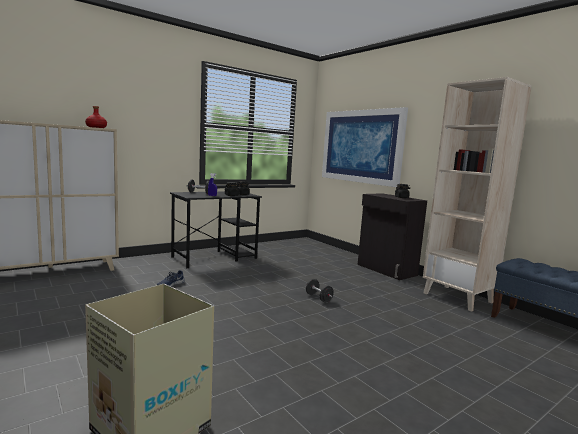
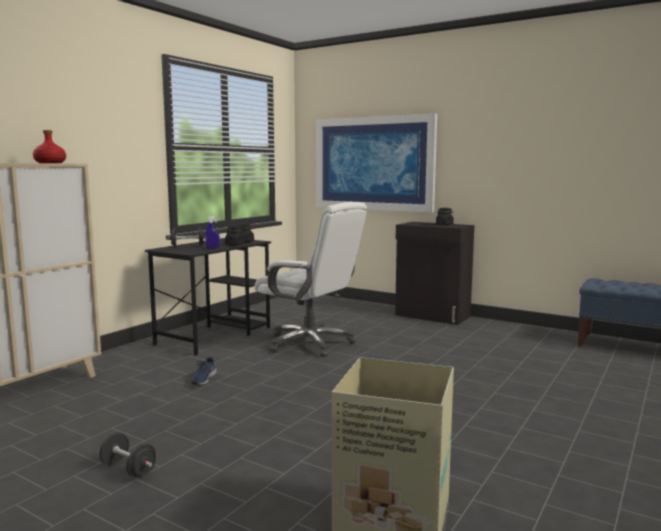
camera: 20 degrees left, 0 degrees up
(270, 274) = (311, 343): none -> white office chair
(318, 298) = (398, 360): black dumbbell -> black dumbbell (128, 469)
(458, 298) = (532, 333): beige bookcase -> none

